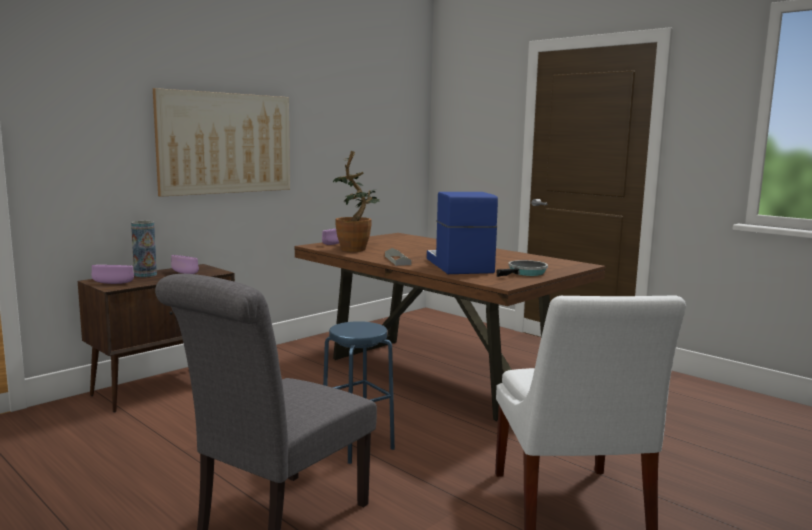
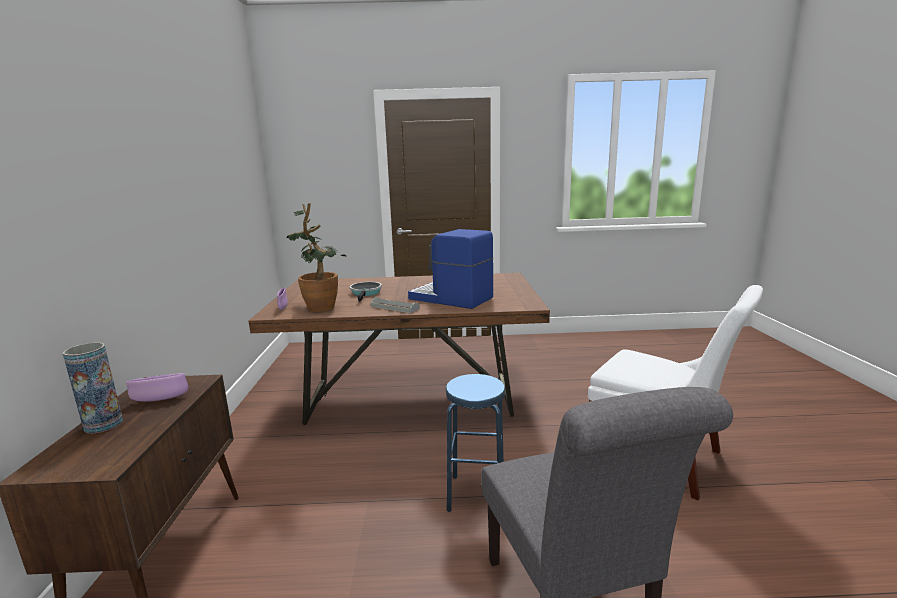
camera: 45 degrees left, 5 degrees up
(113, 283) = (89, 460): purple bowl -> none
(226, 143) = (128, 209): picture -> none
(525, 273) = (507, 291): frying pan -> frying pan (366, 293)

